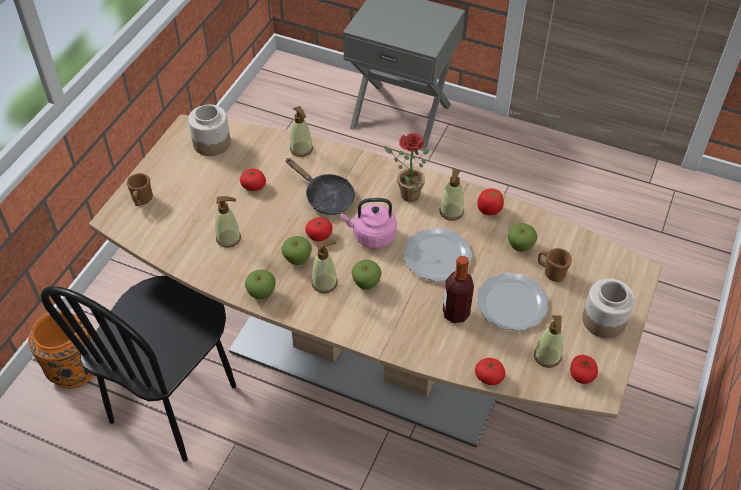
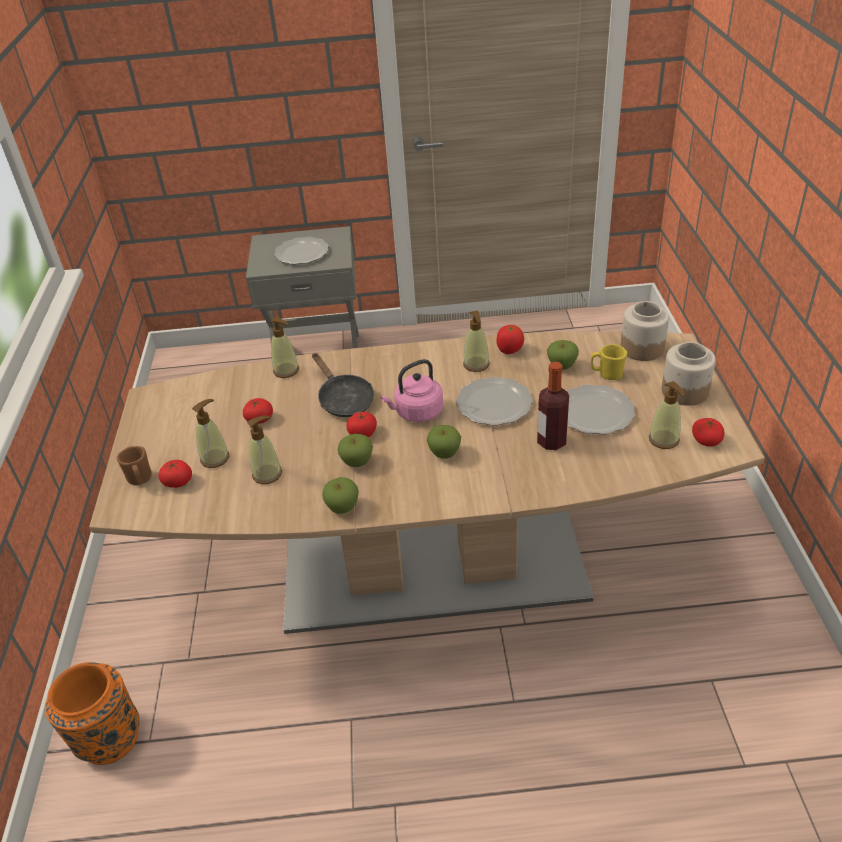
camera: 25 degrees left, 10 degrees down
(174, 404) = (255, 715): black chair -> none
(212, 143) = (184, 400): jar -> jar (642, 348)
(324, 283) = (402, 471): soap dispenser -> soap dispenser (215, 458)
(325, 197) = (343, 399): black frying pan -> black frying pan turned 45 degrees clockwise
(403, 25) = (301, 253): none -> plate
(405, 194) = (421, 367): potted plant -> none
(489, 377) = (628, 479): tomato -> tomato (178, 482)
(551, 272) = (607, 374): brown mug -> yellow mug

